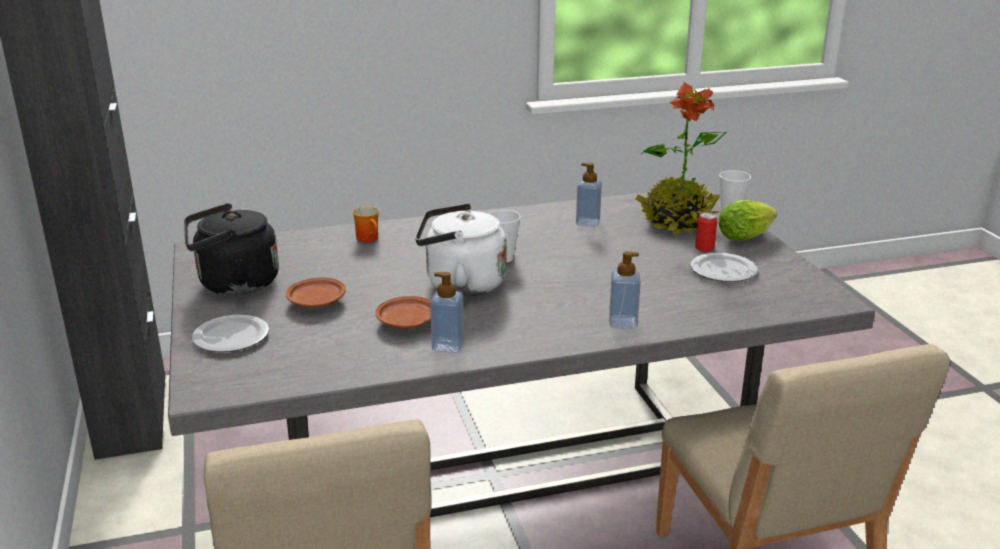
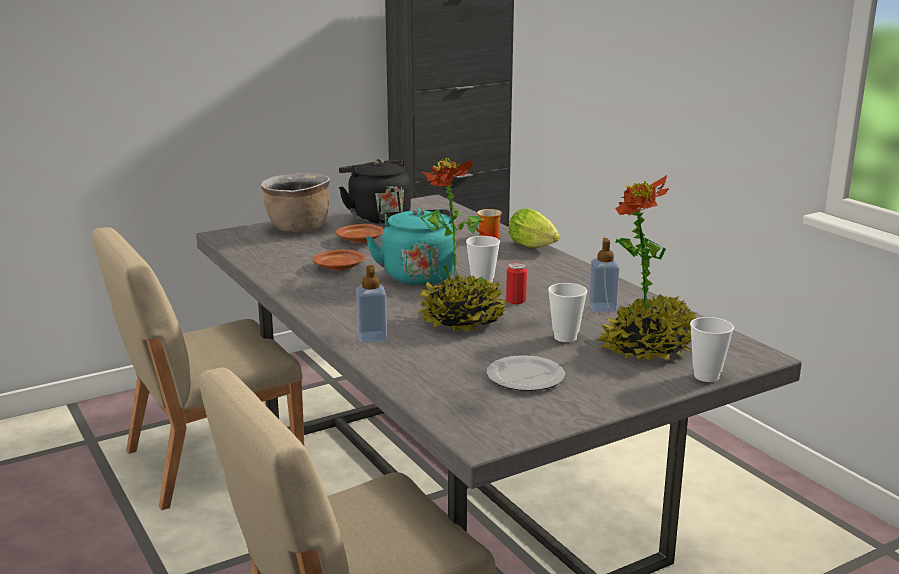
camera: 75 degrees right, 5 degrees down
(232, 337) = (298, 229): plate -> brown cooking pot
(448, 346) = (305, 283): soap dispenser -> none
(460, 284) = (417, 275): white kettle -> turquoise kettle
(594, 278) = (462, 320): none -> potted plant
(647, 245) = (565, 337): none -> cup
(704, 248) = (581, 365): can -> can (516, 301)
(747, 236) = (640, 387): lettuce -> lettuce (535, 247)

